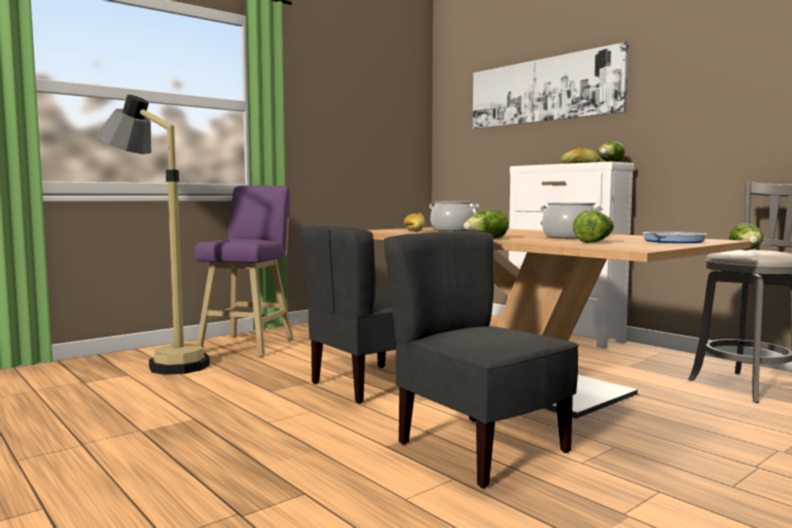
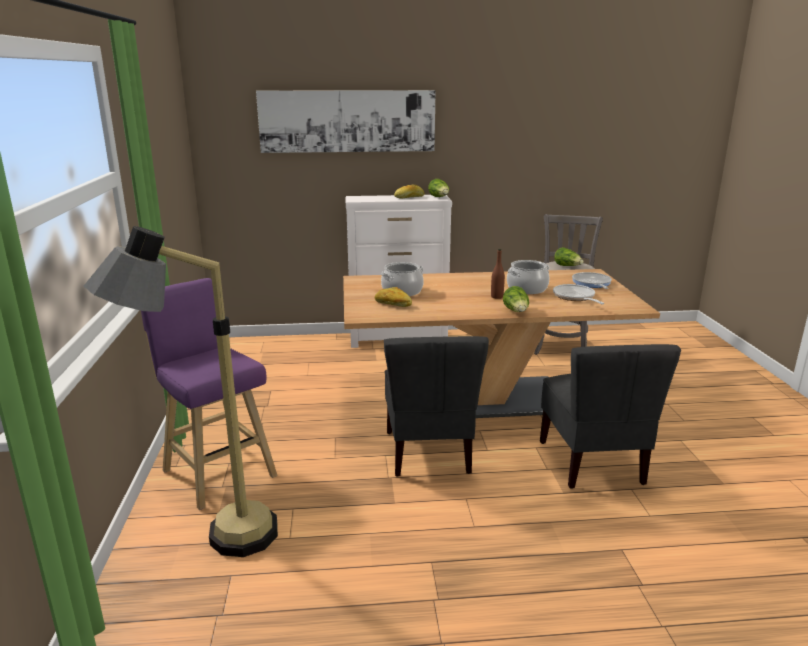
camera: 55 degrees left, 15 degrees up
(480, 448) = (592, 462): grey chair -> grey chair turned 90 degrees counterclockwise
(514, 236) = (497, 297): none -> brown bottle
(594, 241) = (575, 297): lettuce -> frying pan

